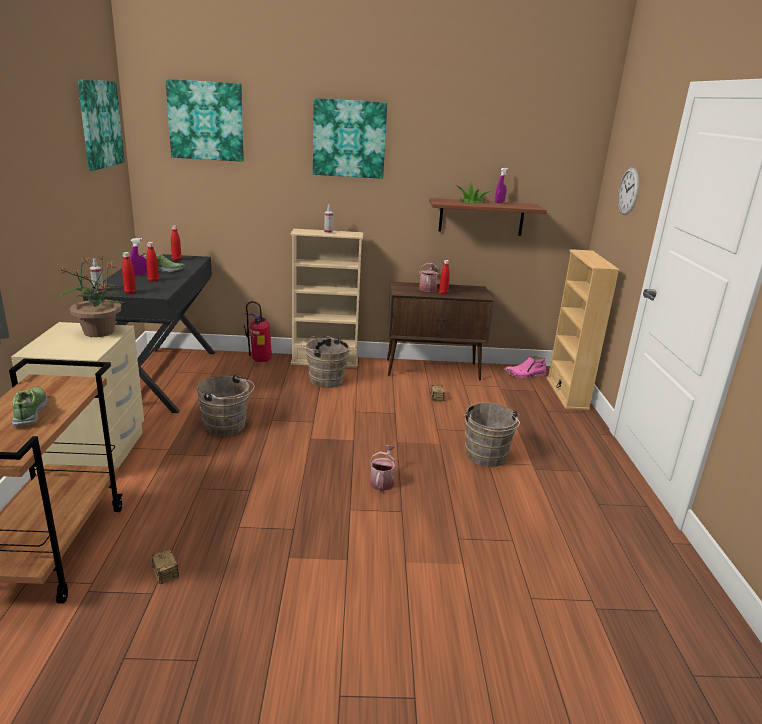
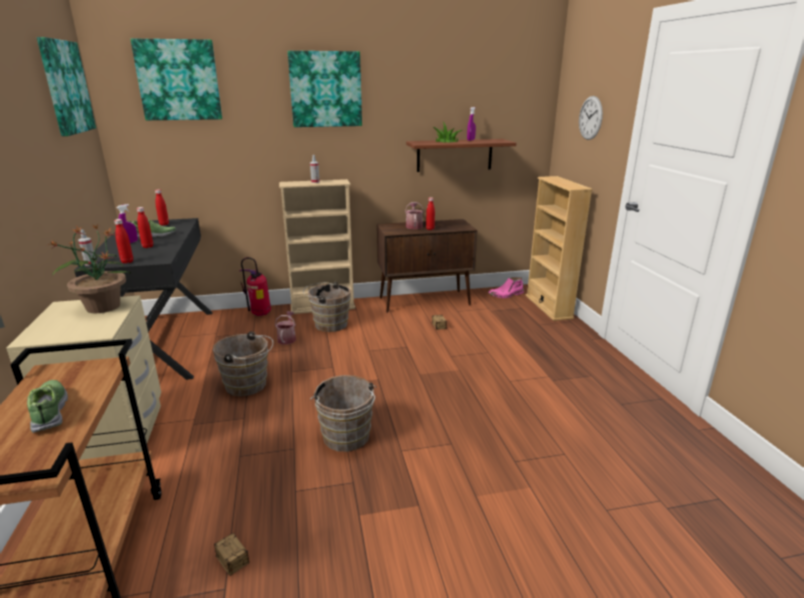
camera: 10 degrees left, 0 degrees up
(382, 481) = (421, 416): watering can -> watering can (287, 338)
(486, 457) = (506, 376): brown bucket -> brown bucket (346, 439)

